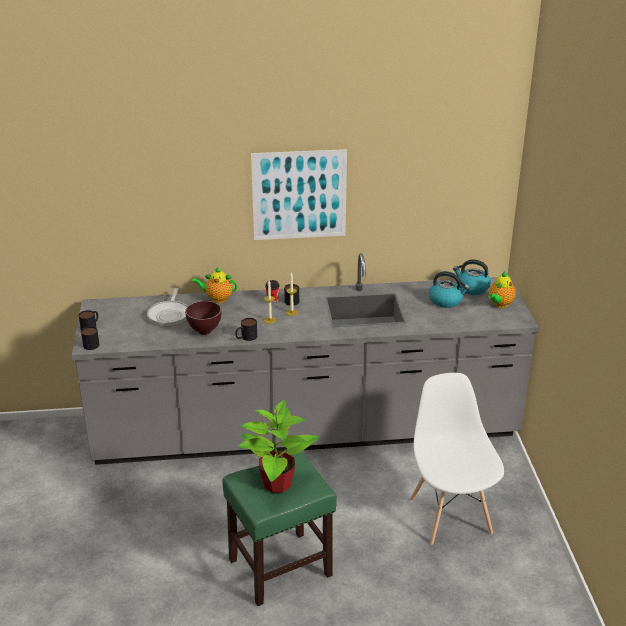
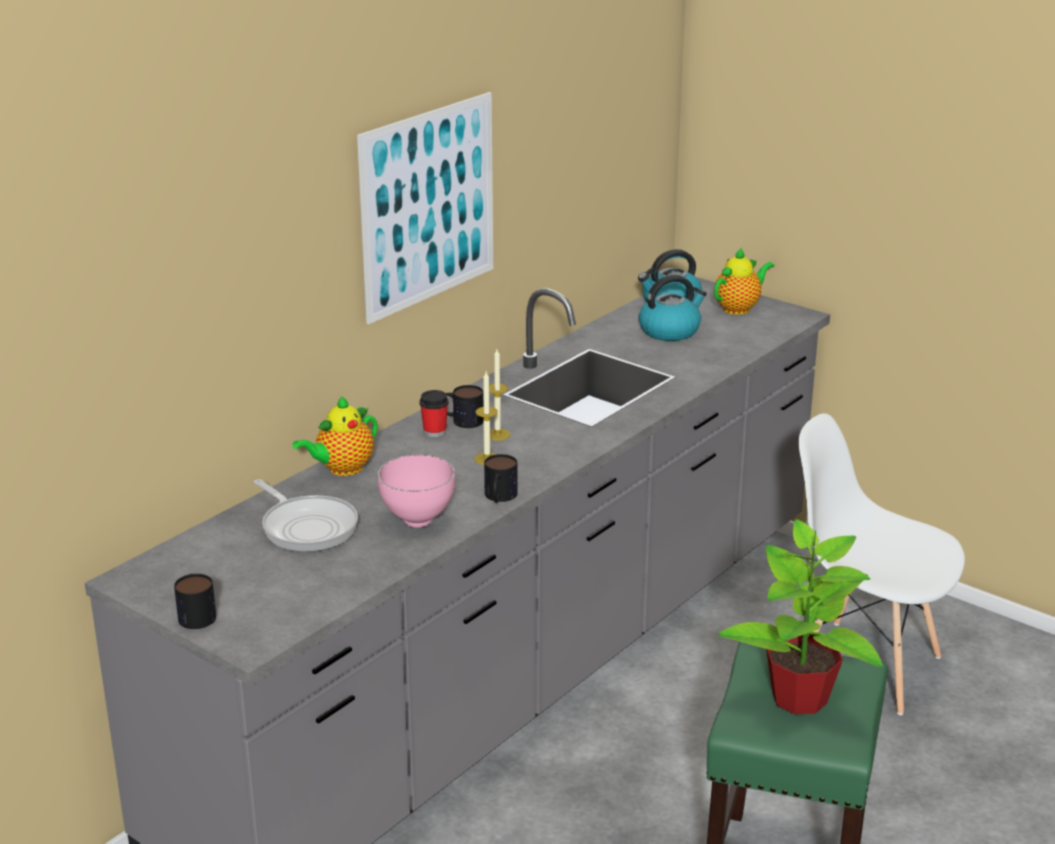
camera: 45 degrees left, 5 degrees down
(89, 343) = (248, 638): mug -> none
(203, 332) = (416, 522): brown bowl -> pink bowl
(499, 304) = (739, 308): teapot -> teapot turned 120 degrees counterclockwise

